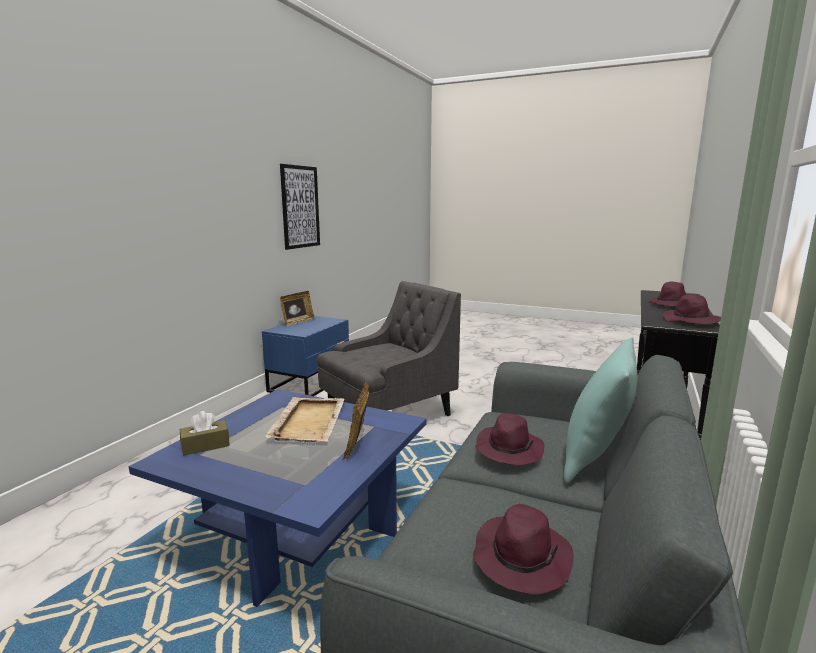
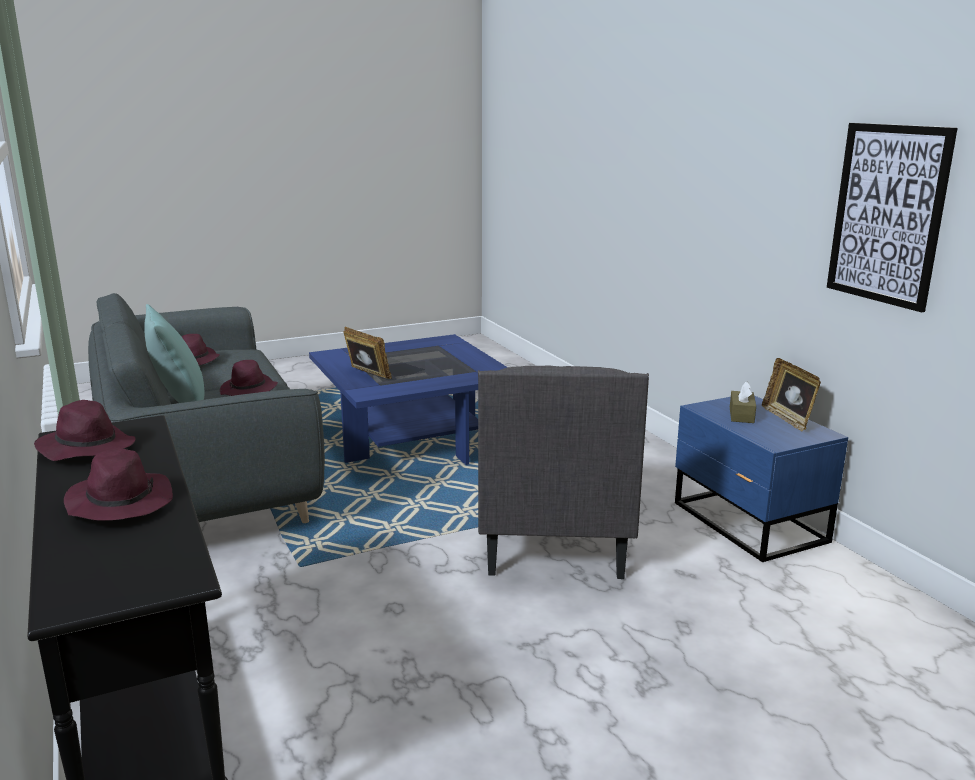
camera: 130 degrees right, 5 degrees up
(205, 445) = (447, 347): brown tissue box -> brown tissue box (741, 415)
(309, 421) = (430, 372): beige tray -> none

